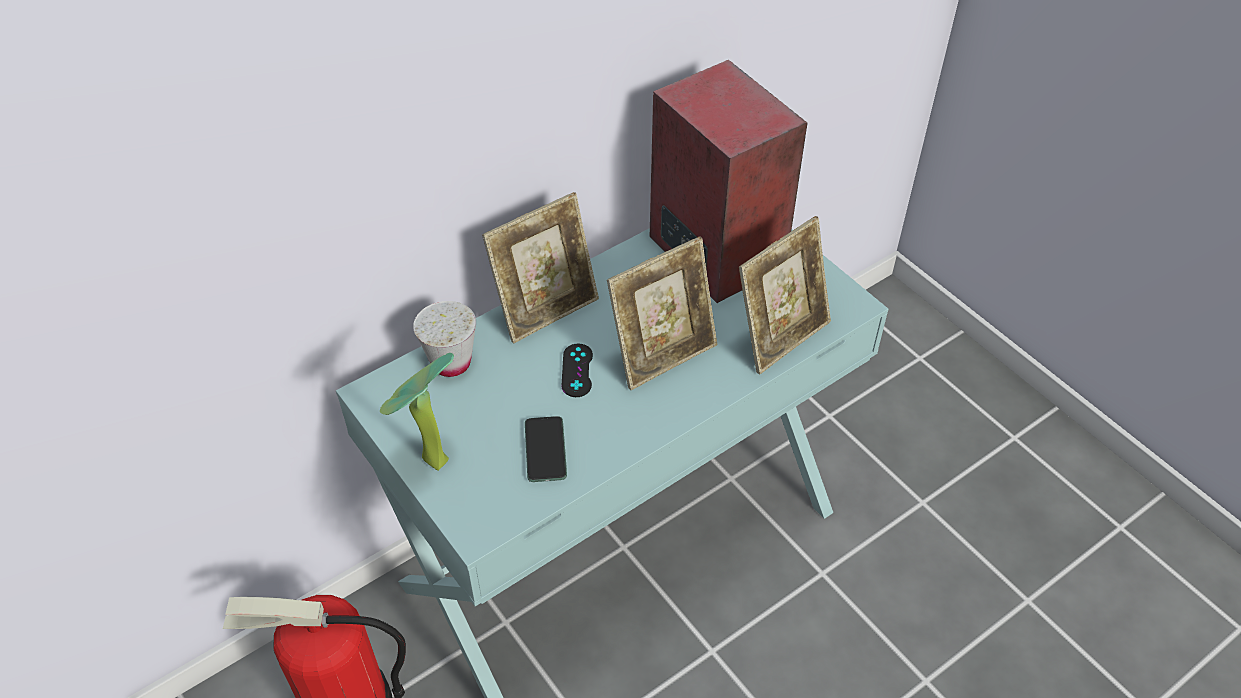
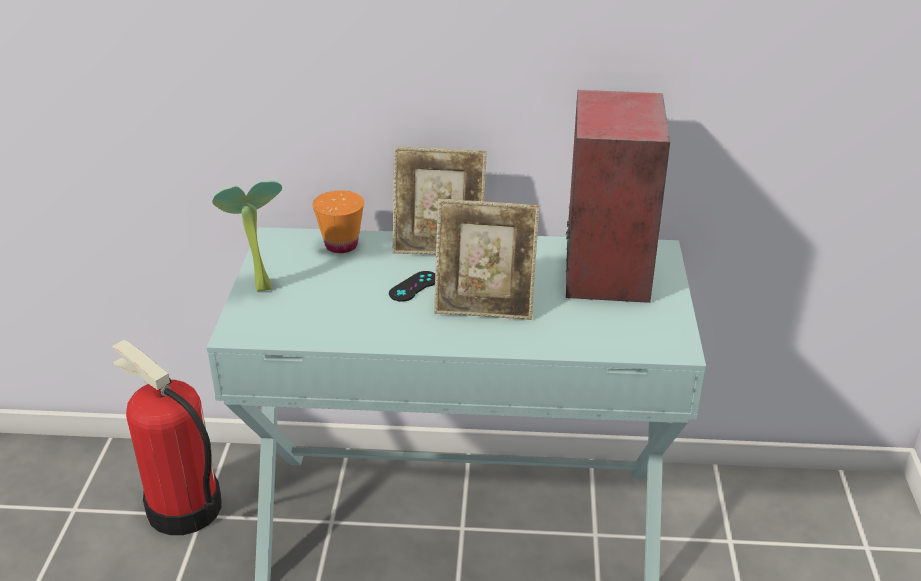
camera: 40 degrees right, 15 degrees down
(451, 363) = (341, 245): white cup -> orange cup
(545, 450) = (334, 316): phone -> none
(780, 336) = (589, 338): picture frame -> none

